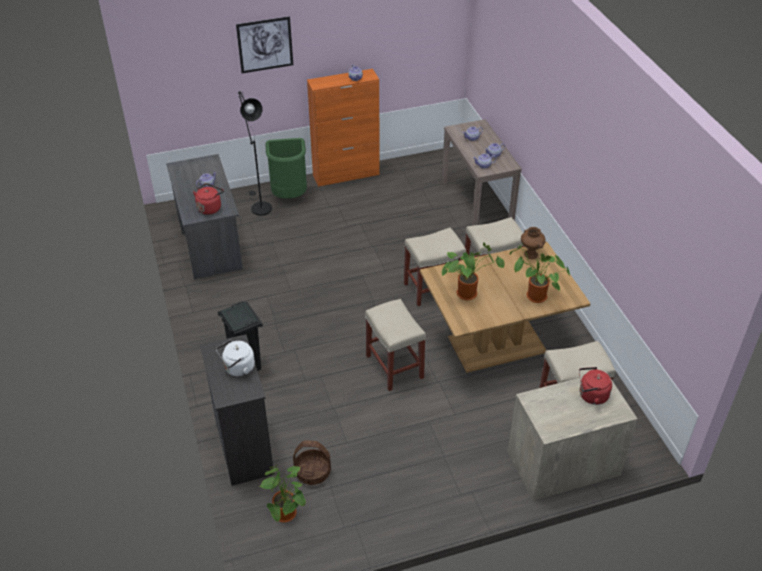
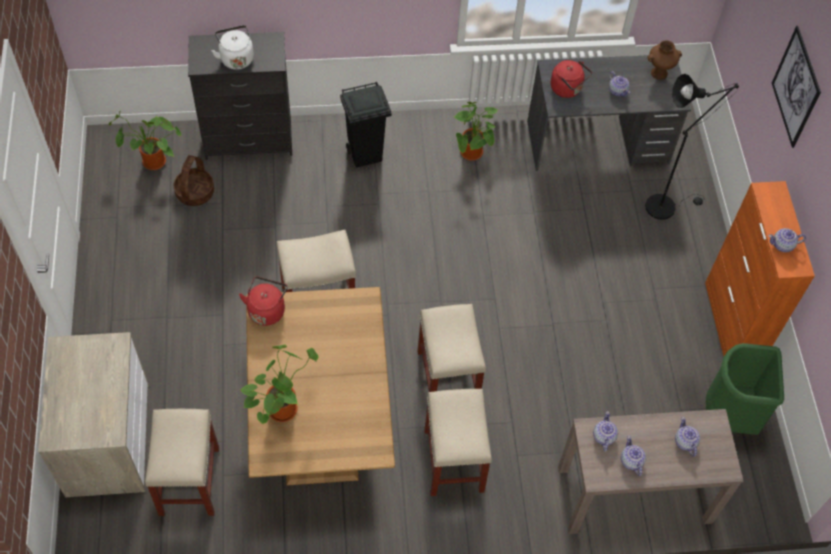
camera: 100 degrees right, 15 degrees up
(289, 196) = (686, 244): green trash can -> green trash can (729, 414)
(468, 293) = (316, 330): potted plant -> potted plant (472, 154)
(530, 254) = (370, 431): brown vase -> brown vase (659, 73)
(591, 396) = (93, 413): red kettle -> red kettle (267, 309)

